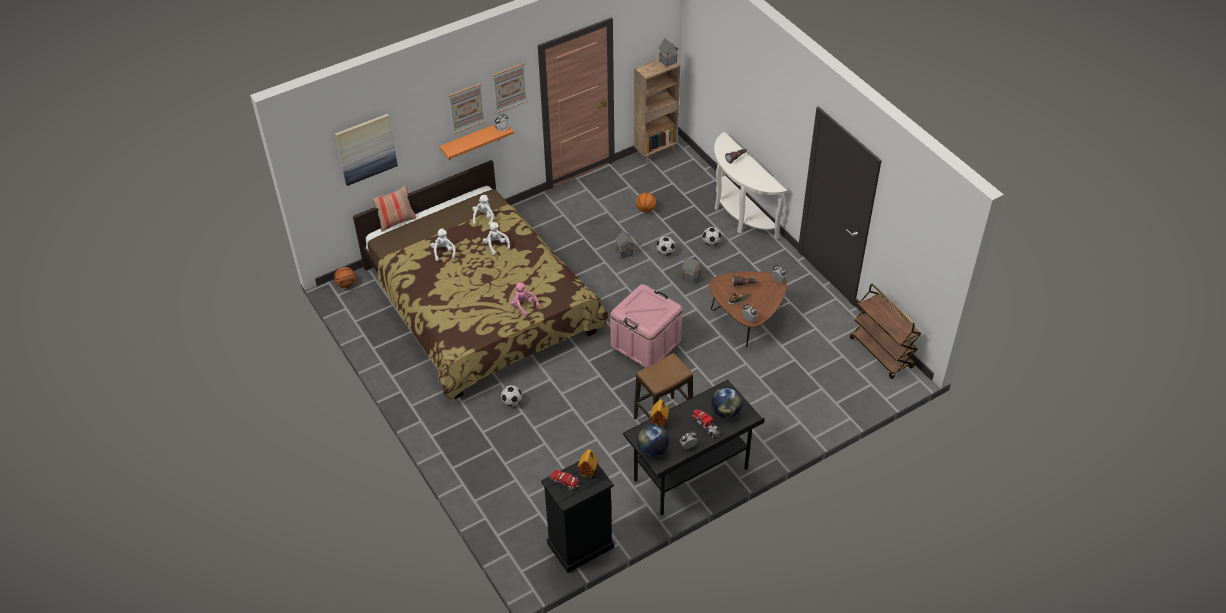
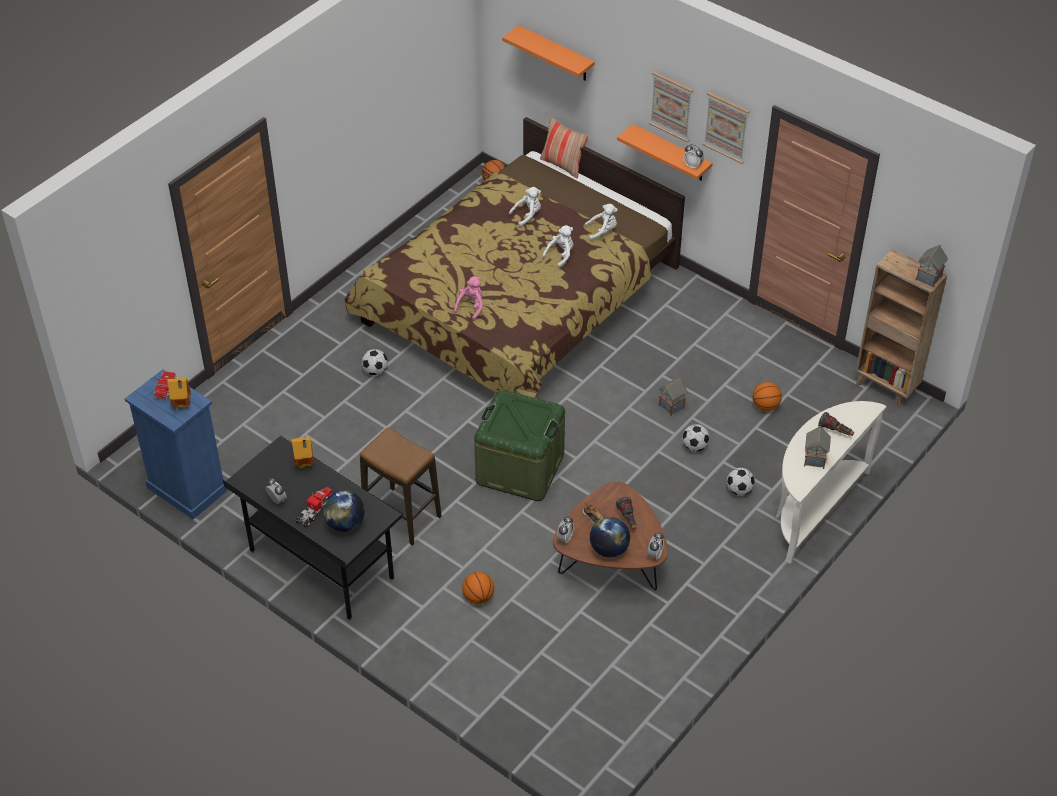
camera: 70 degrees right, 0 degrees up
(366, 149) = (556, 54): picture -> orange shelf
(580, 546) = (187, 489): black dresser -> blue dresser
(646, 344) = (520, 468): pink storage box -> green storage box
(652, 450) = (261, 468): globe -> globe (609, 549)
(691, 277) = (661, 484): toy house -> toy house (814, 459)
(751, 394) = (478, 597): none -> basketball
(881, 353) = (617, 733): brown cart -> none

